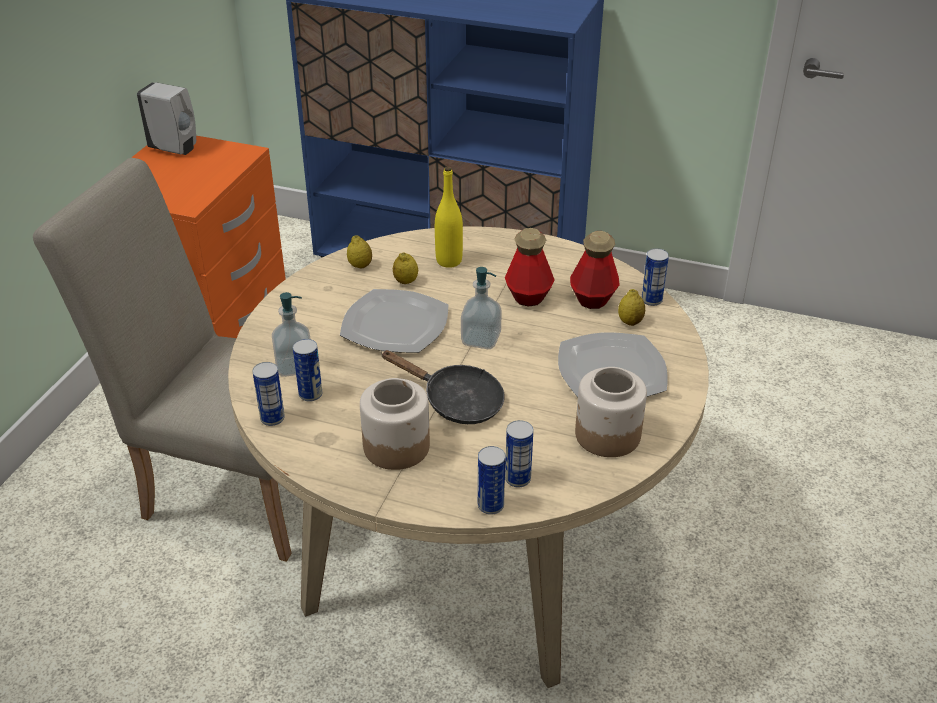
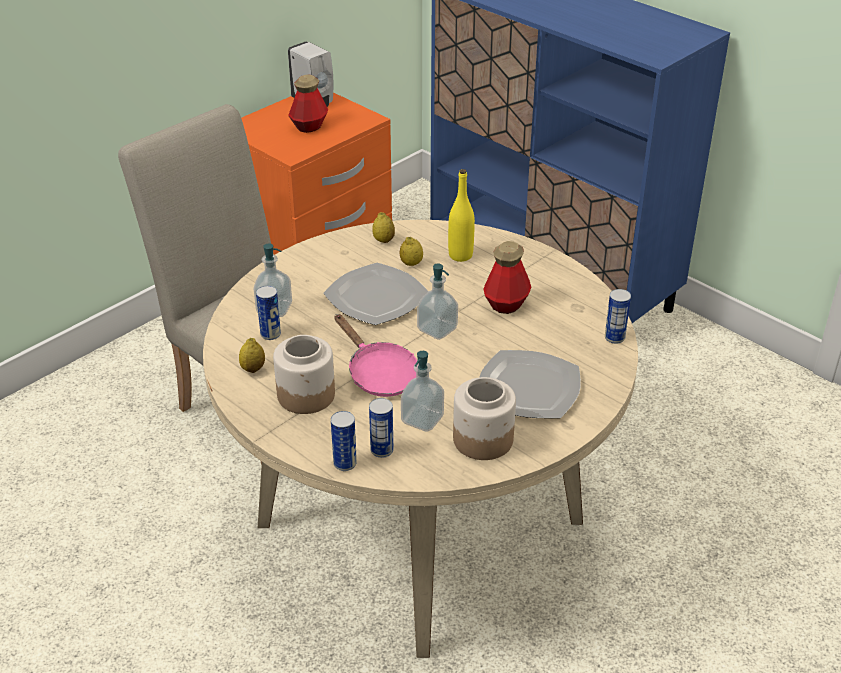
camera: 25 degrees right, 0 degrees up
(272, 418) = (229, 344): can -> none
(456, 401) = (379, 374): black frying pan -> pink frying pan
(534, 434) = (422, 419): none -> soap dispenser
(593, 299) = (561, 322): bottle -> bottle (309, 126)
(630, 322) = (579, 351): lemon -> lemon (253, 369)

